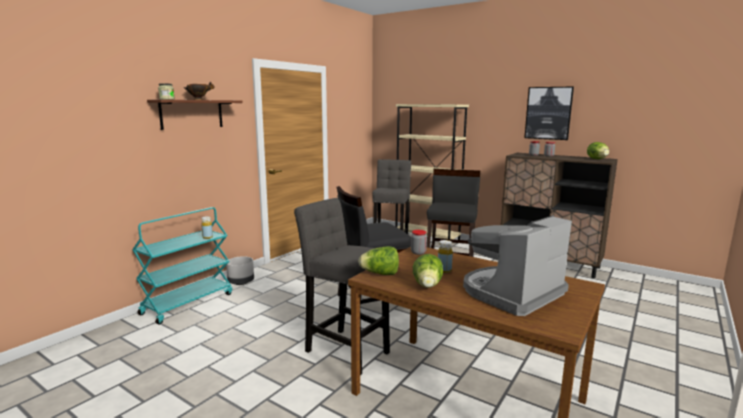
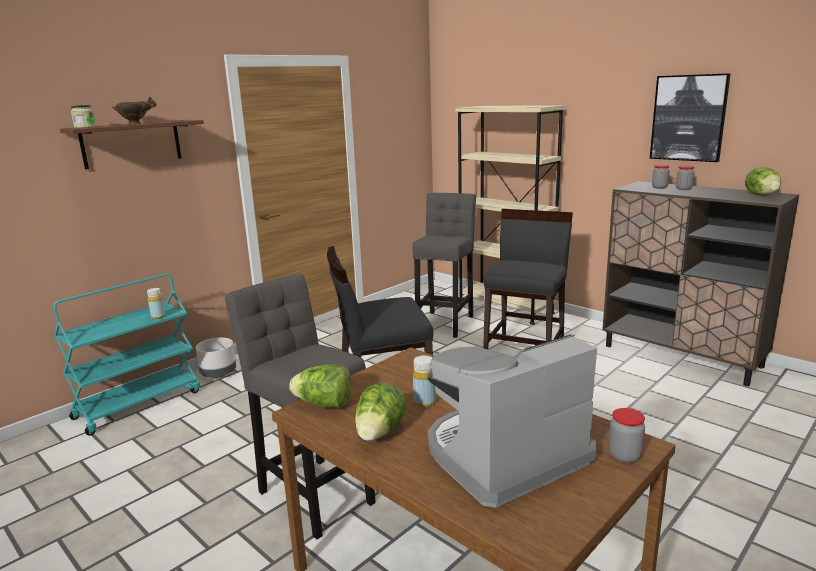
camera: 10 degrees right, 5 degrees up
(418, 252) = (407, 364): jar -> jar (624, 455)

